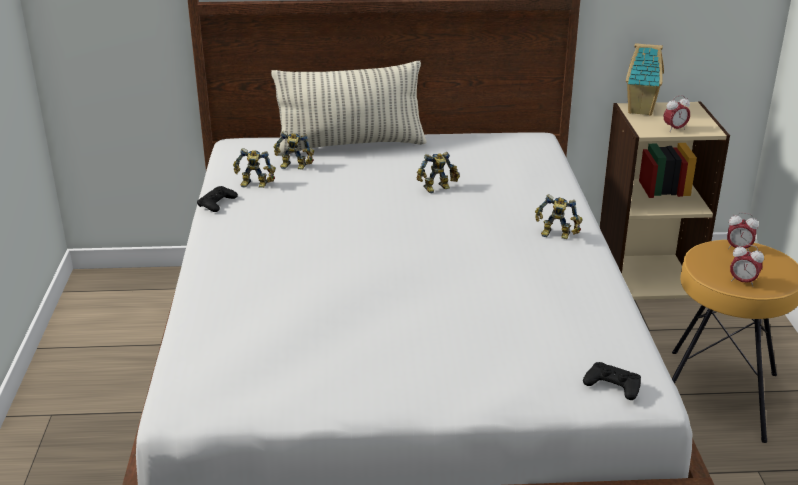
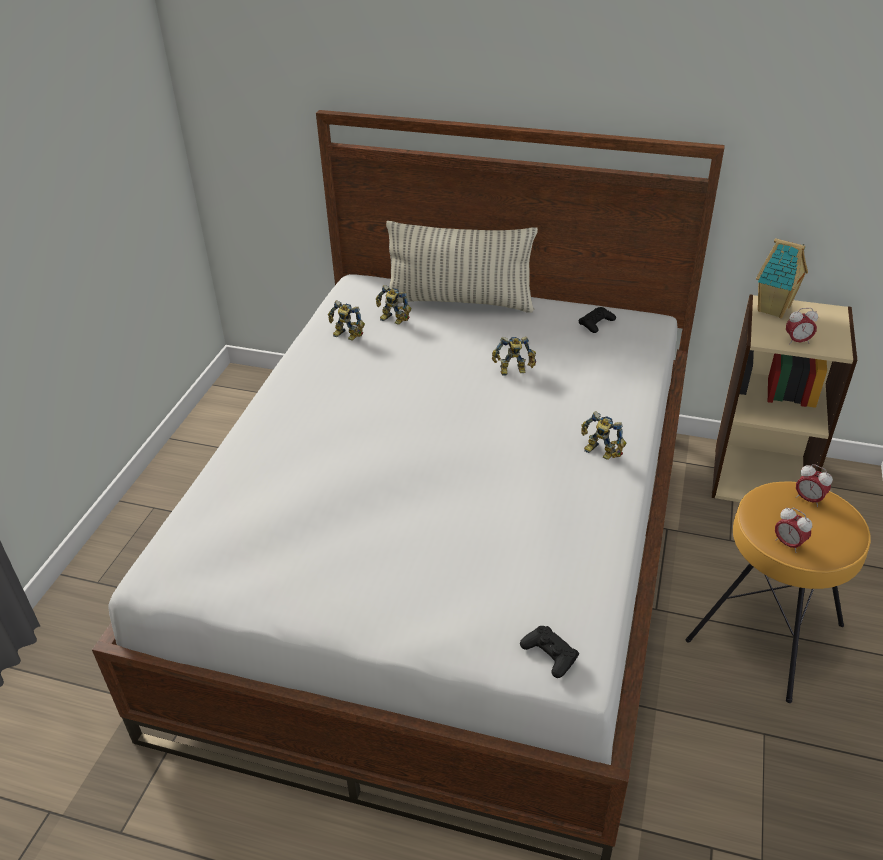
camera: 20 degrees right, 10 degrees up
(217, 203) = (302, 351): black game controller -> black game controller (596, 323)

